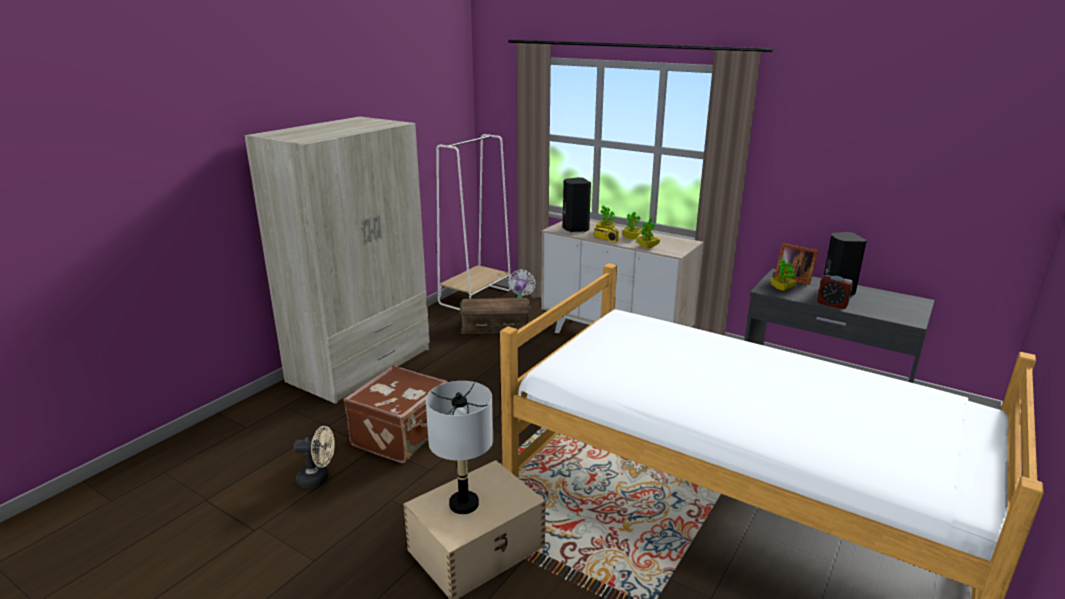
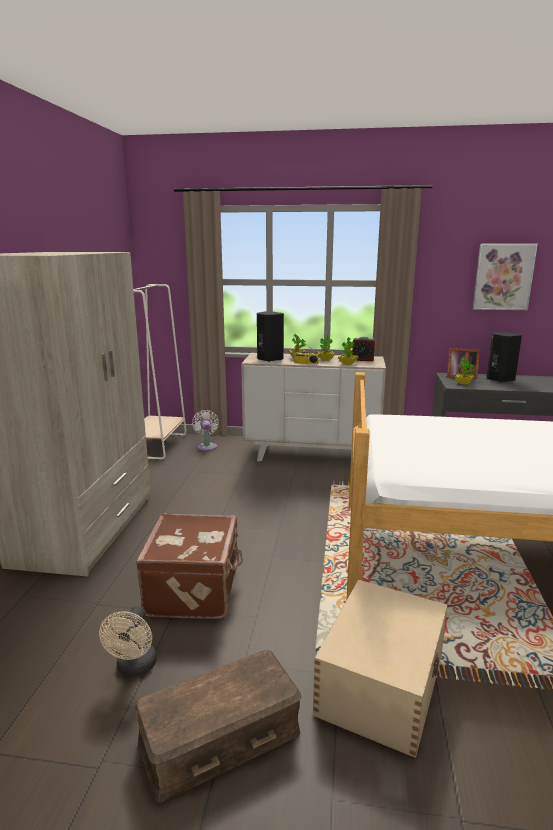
camera: 25 degrees left, 5 degrees down
(318, 478) = (135, 668): beige fan -> beige fan turned 120 degrees clockwise
(464, 504) = (379, 635): grey table lamp -> none
(495, 326) = (198, 466): brown storage box -> brown storage box (220, 738)
(832, 304) = (511, 388): alarm clock -> alarm clock (362, 360)
(862, 164) = (503, 277): none -> picture

